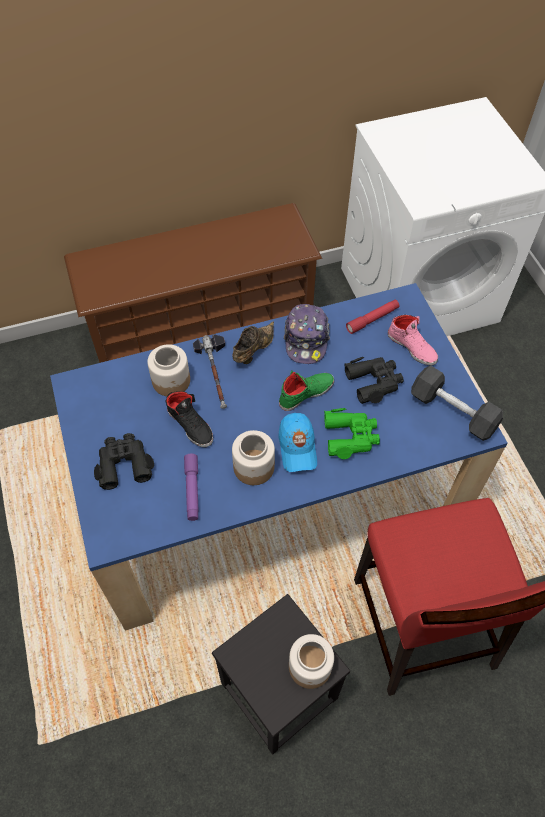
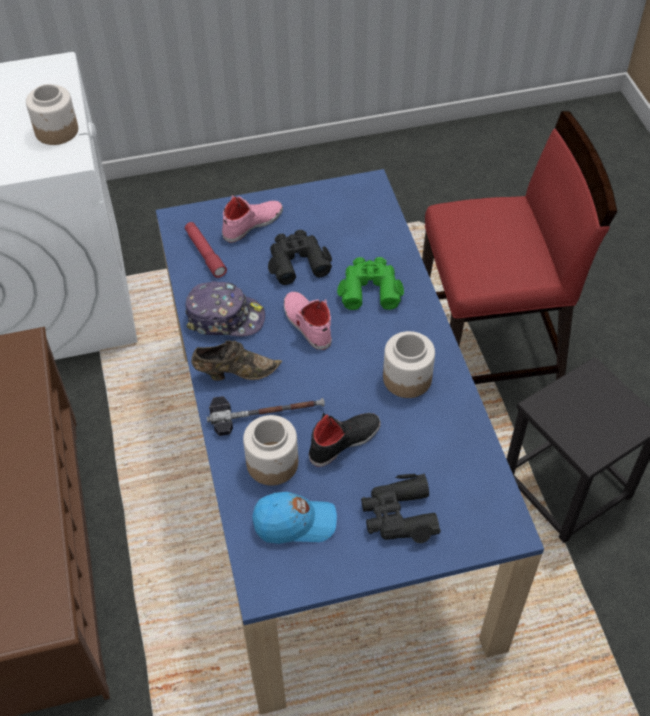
camera: 85 degrees left, 5 degrees down
(192, 490) = (437, 440): purple flashlight -> none
(253, 350) = (234, 372): brown shoe -> brown shoe turned 135 degrees clockwise
(297, 447) = (382, 336): blue cap -> blue cap (295, 523)
(306, 393) = (306, 323): green shoe -> pink shoe
(310, 667) = (595, 388): jar -> jar (57, 131)
(453, 411) = (343, 202): black dumbbell -> none

